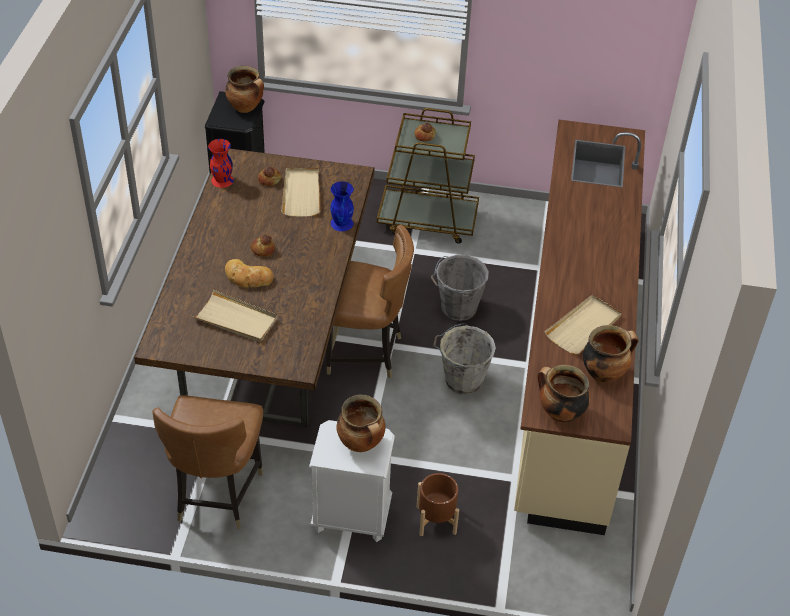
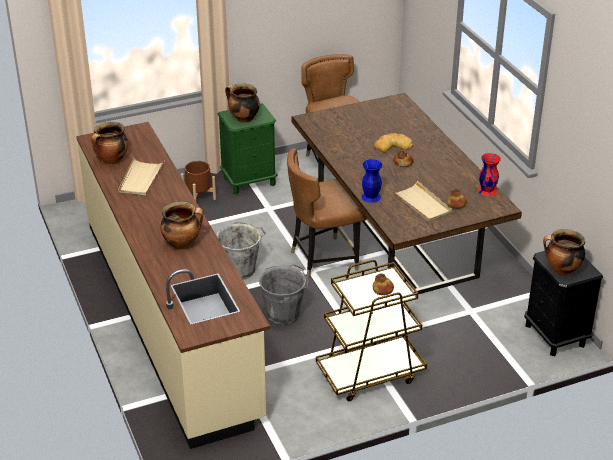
camera: 150 degrees right, 10 degrees down
(236, 319) = (371, 125): beige tray -> none
(351, 517) = (249, 181): white nightstand -> green nightstand
(559, 413) = (128, 133): cooking pot -> cooking pot (182, 243)

